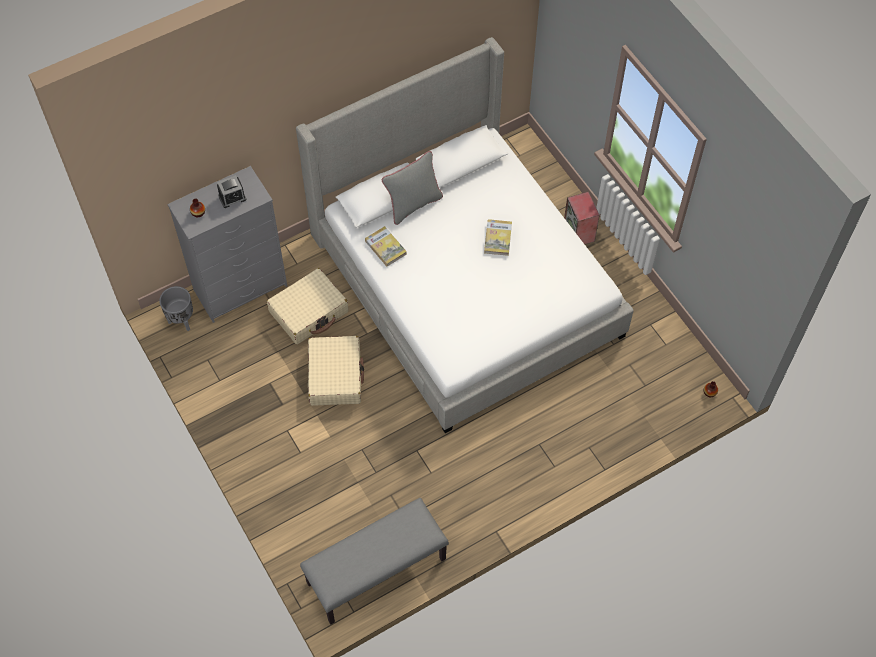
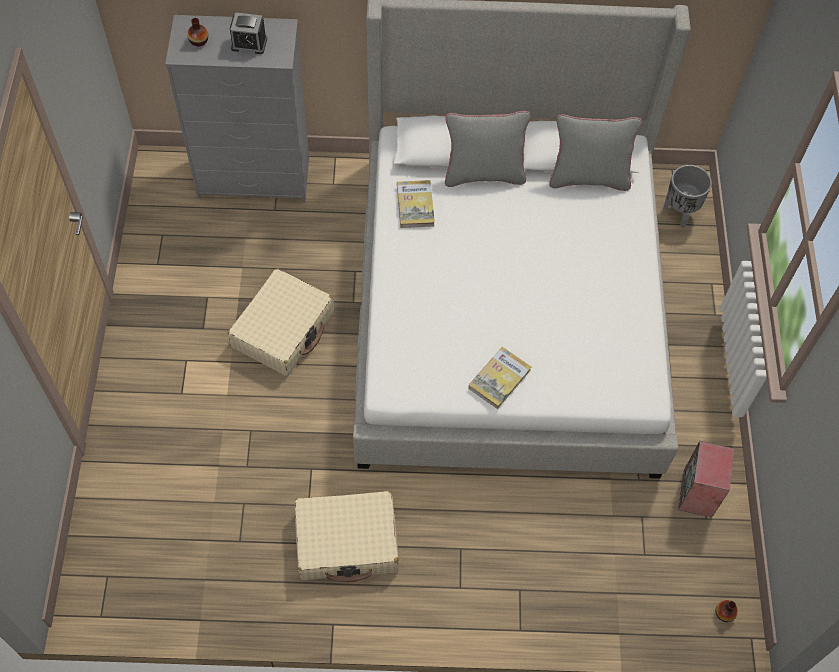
camera: 30 degrees right, 0 degrees up
(181, 321) = (167, 179): grey planter -> grey planter (679, 213)
(309, 312) = (307, 243): beige suitcase -> beige suitcase (347, 542)
(376, 572) = (160, 585): grey bench -> none
(478, 173) = (588, 178): none -> grey pillow
(498, 238) = (557, 266): book -> book (499, 379)
(579, 233) = (686, 322): speaker -> speaker (698, 494)

